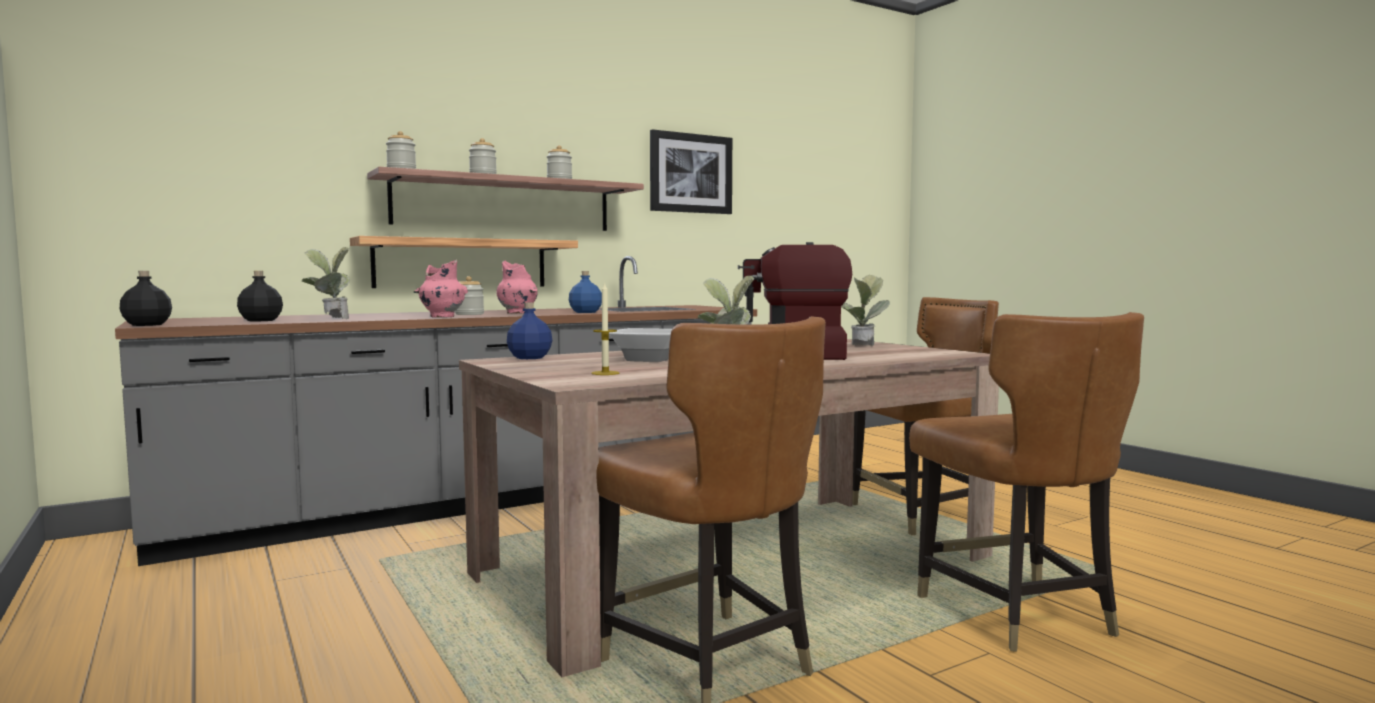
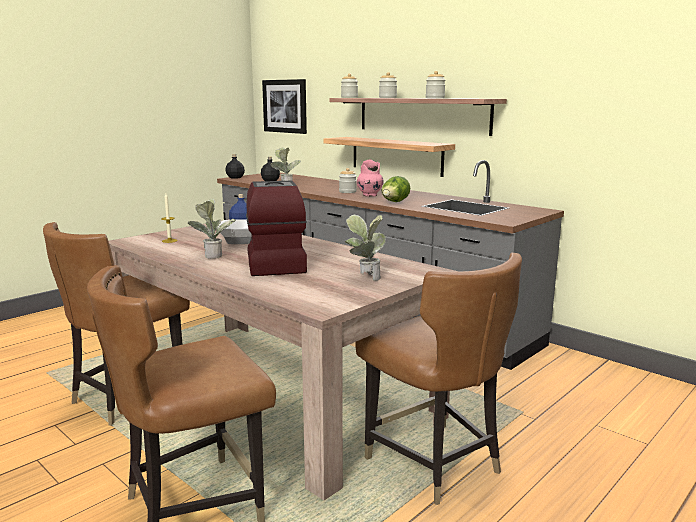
camera: 75 degrees right, 10 degrees up
(441, 317) = (318, 191): pink vase -> none
(585, 312) = (394, 202): blue bottle -> lettuce
(690, 173) = (580, 79): picture -> picture (285, 106)

